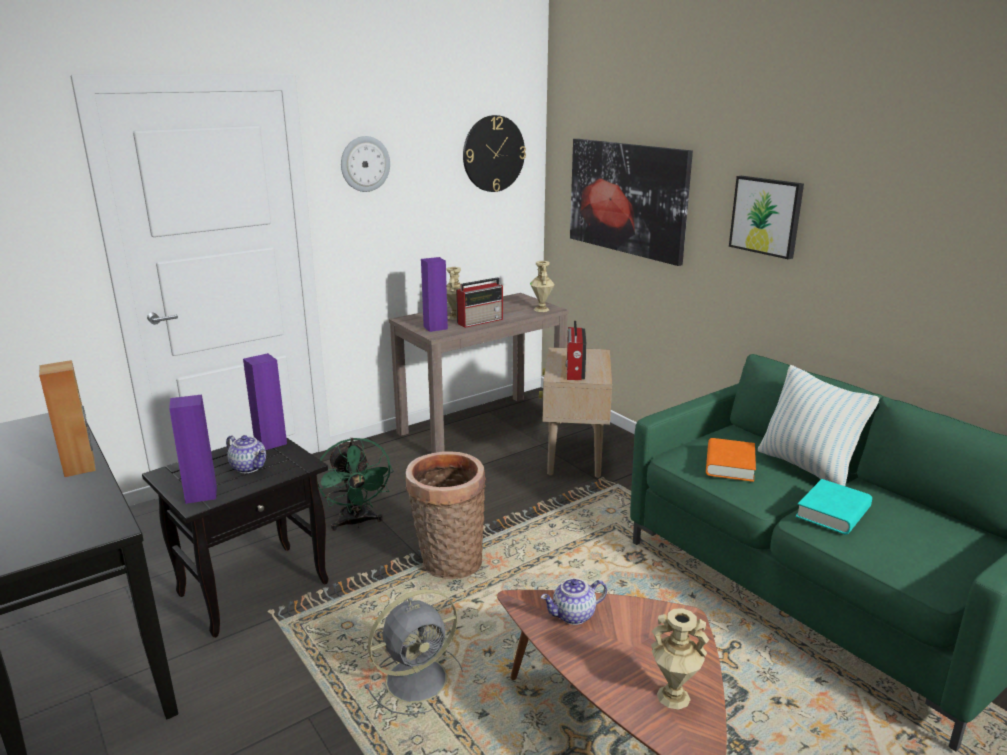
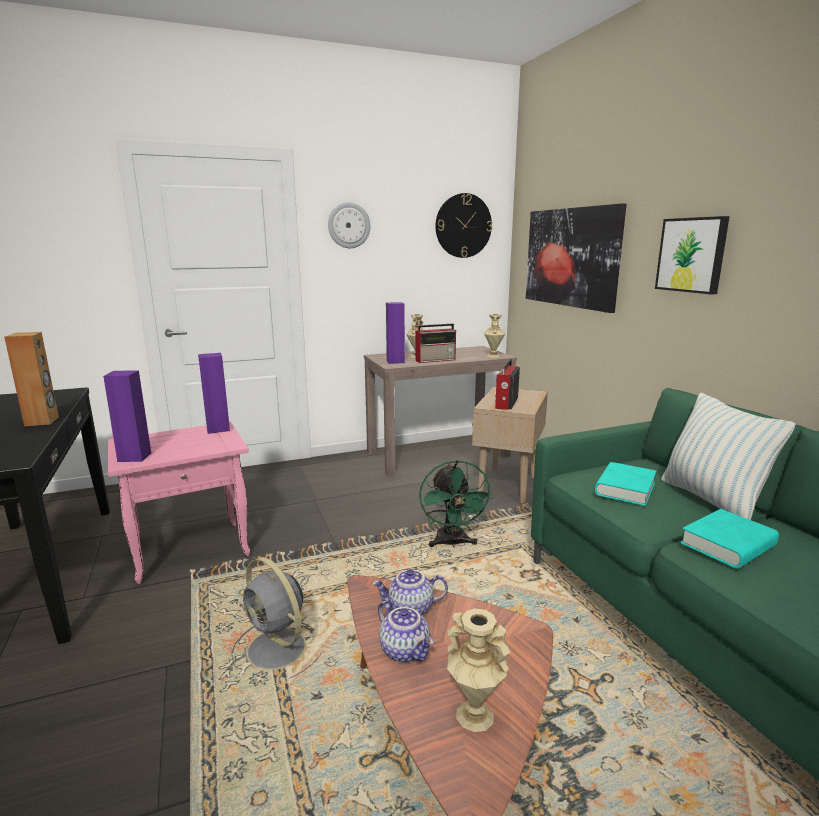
camera: 15 degrees right, 5 degrees down
(249, 467) = (187, 443): teapot -> teapot (406, 650)
(255, 587) = (193, 550): black side table -> pink side table
(356, 522) = (299, 512): green fan -> green fan (452, 543)
(419, 679) = (278, 650): grey fan -> grey fan turned 60 degrees clockwise
(448, 563) = (356, 554): basket -> none
(729, 465) = (625, 489): orange book -> turquoise book

